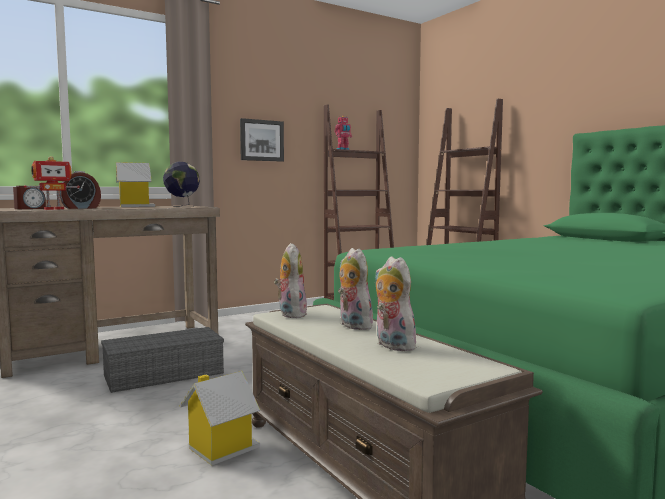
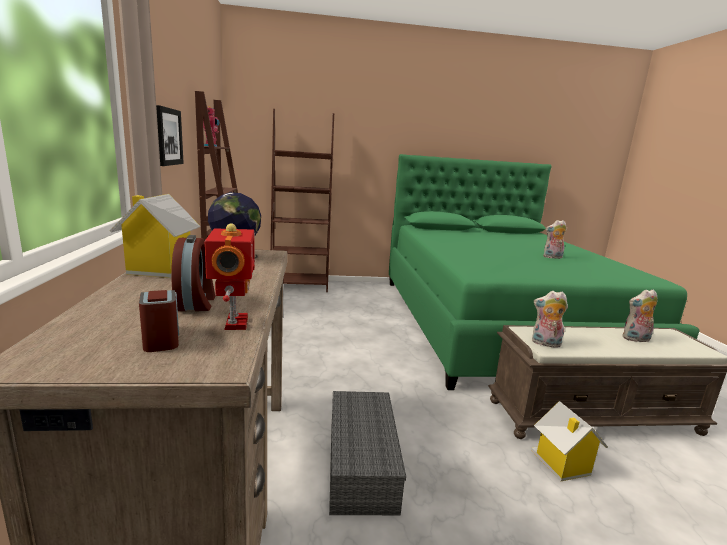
camera: 65 degrees left, 10 degrees up
(352, 325) = (584, 335): plush toy -> plush toy (552, 257)

